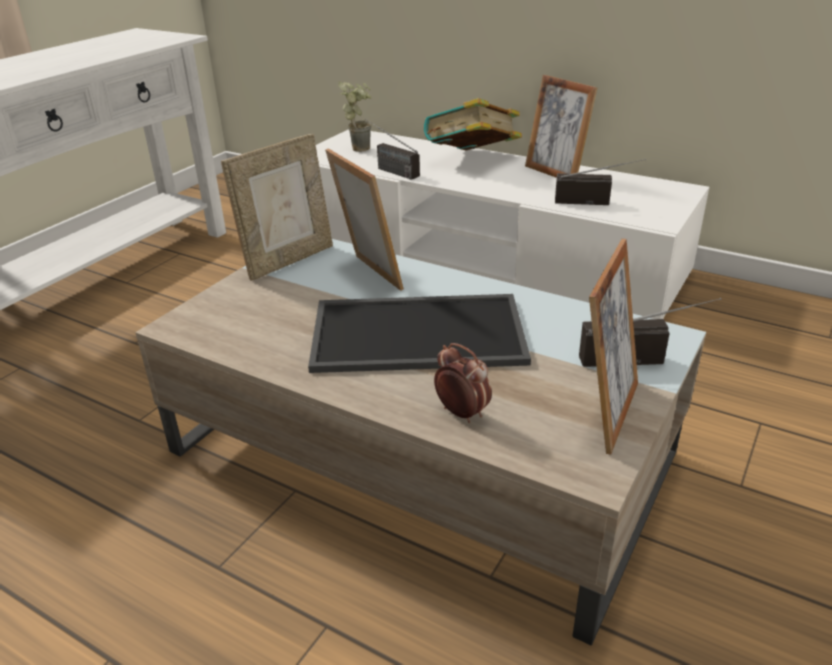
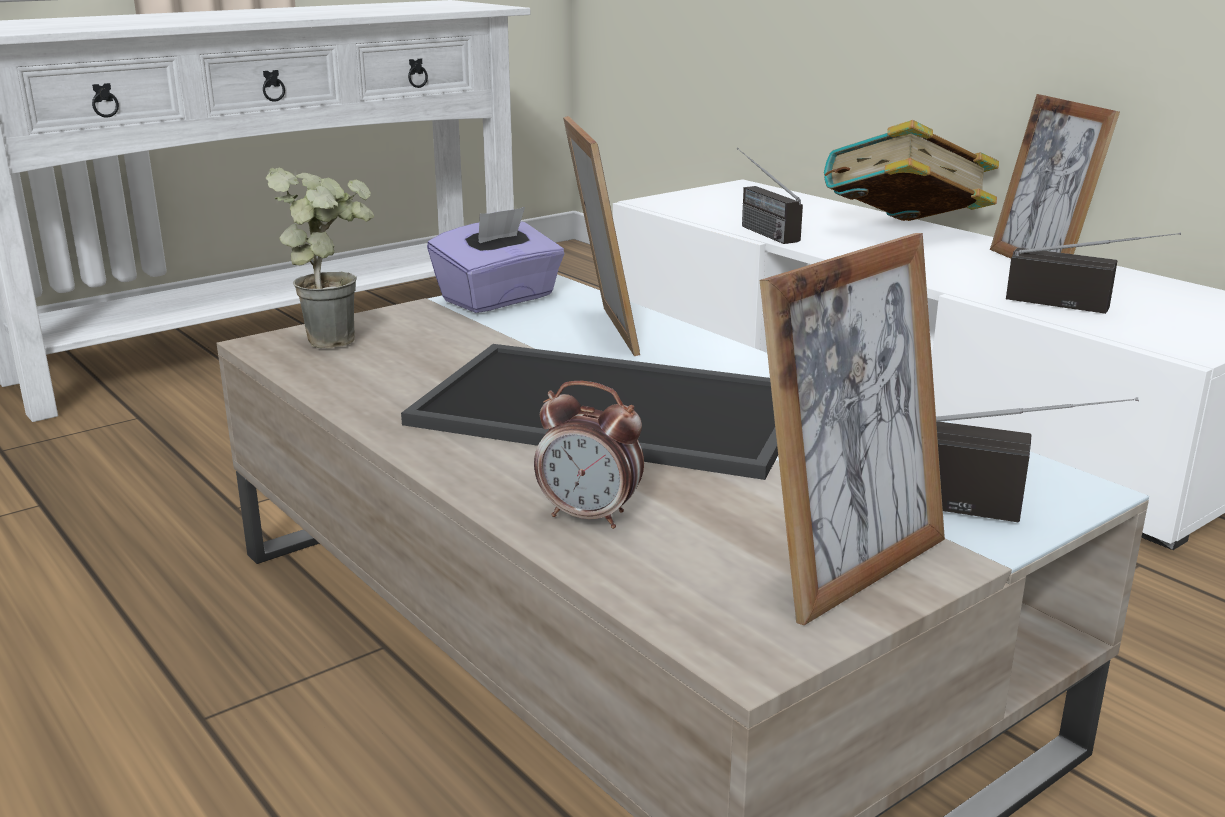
camera: 20 degrees right, 10 degrees down
(288, 260) = (499, 299): picture frame -> purple tissue box
(361, 147) = (737, 201): potted plant -> potted plant (338, 337)
(461, 413) = (590, 517): alarm clock -> alarm clock turned 135 degrees clockwise

